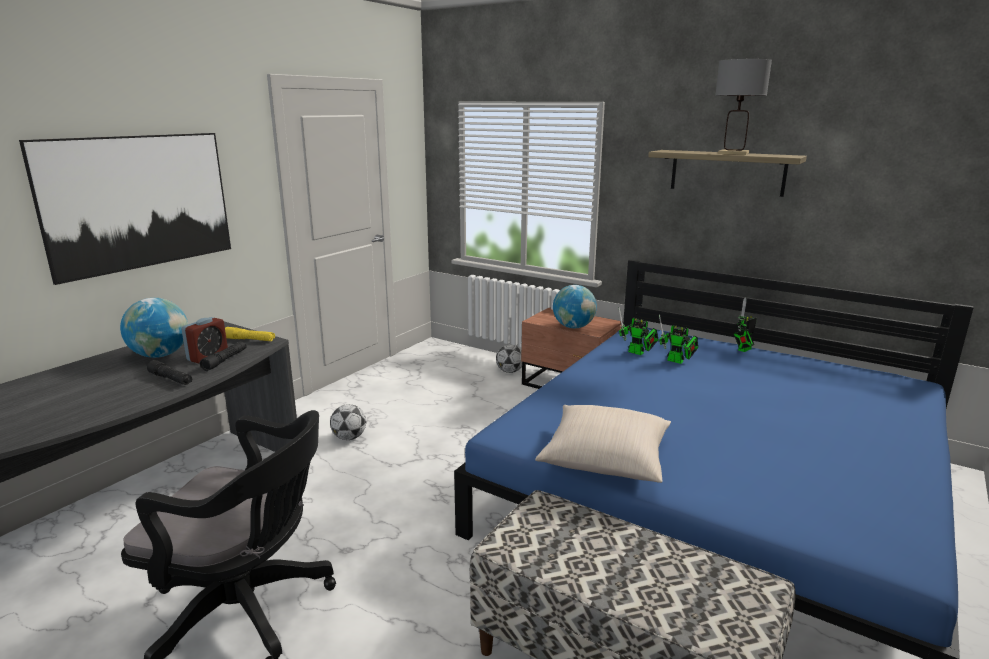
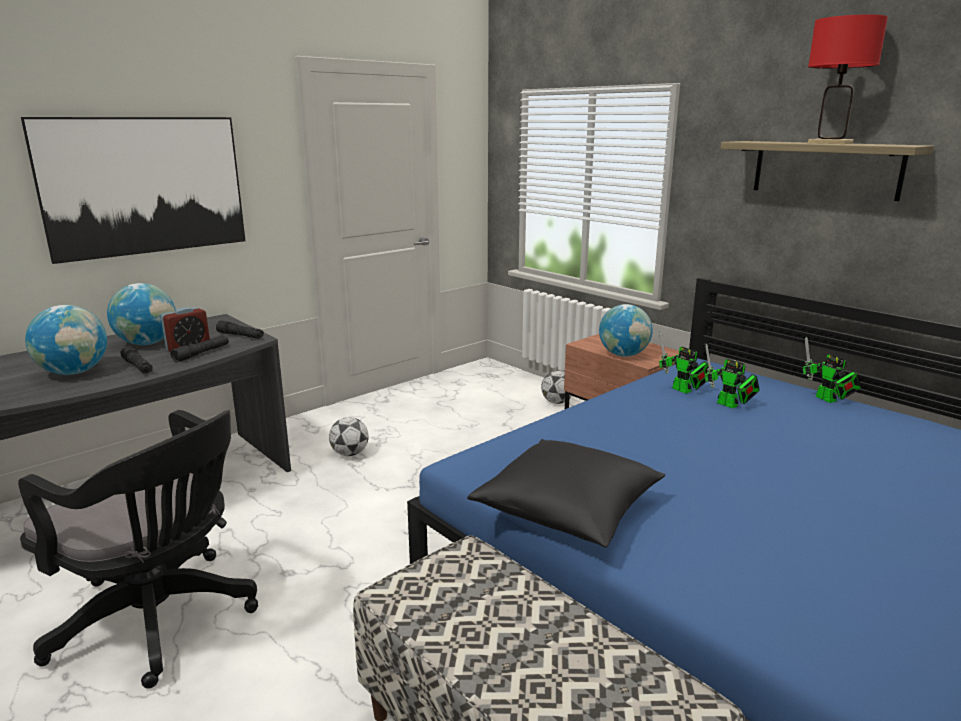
camera: 15 degrees right, 0 degrees up
(107, 391) = (74, 372): none -> globe
(250, 340) = (240, 336): yellow flashlight -> black flashlight
(605, 459) = (567, 510): beige pillow -> black pillow
(733, 153) = (830, 143): grey table lamp -> red table lamp
(743, 350) = (828, 400): toy robot -> toy robot turned 90 degrees counterclockwise

